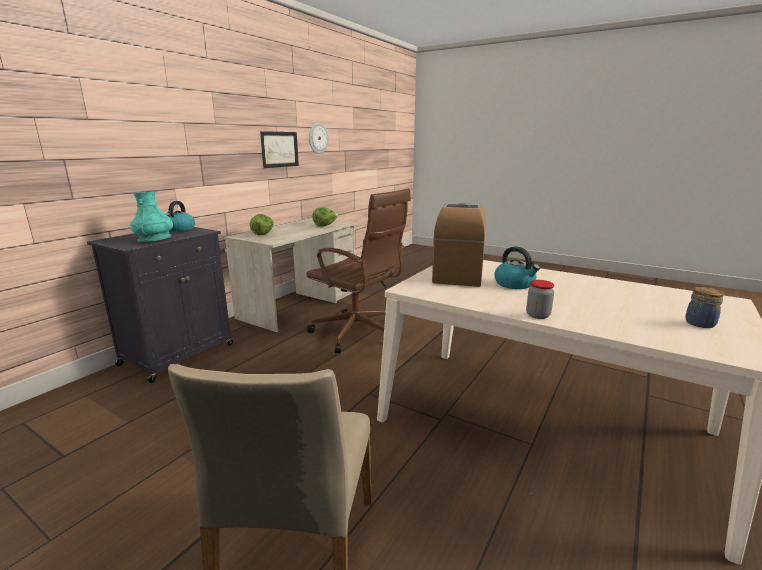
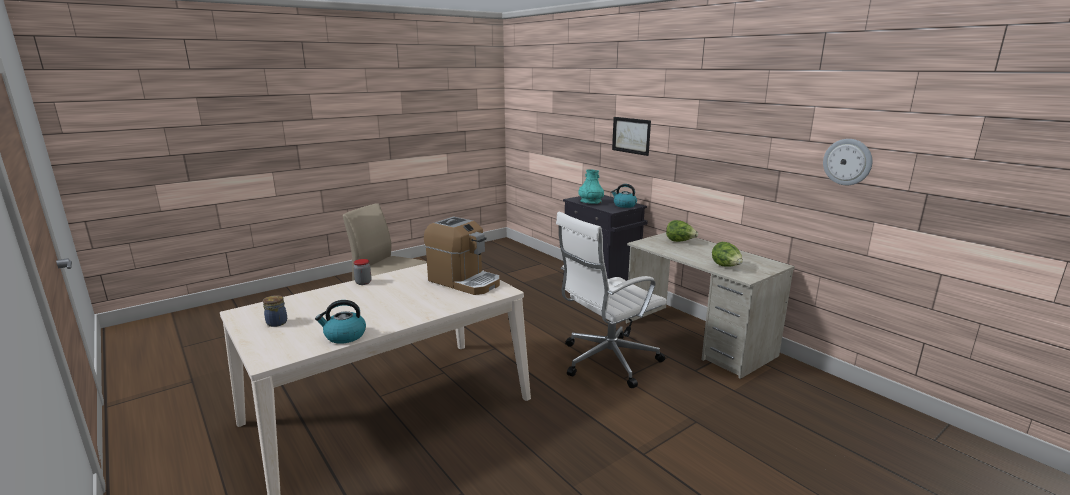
camera: 110 degrees right, 0 degrees up
(279, 149) = (767, 165): picture -> picture (631, 135)
(358, 333) = (606, 361): brown office chair -> white office chair
(515, 284) = (417, 293): kettle -> kettle (344, 336)

